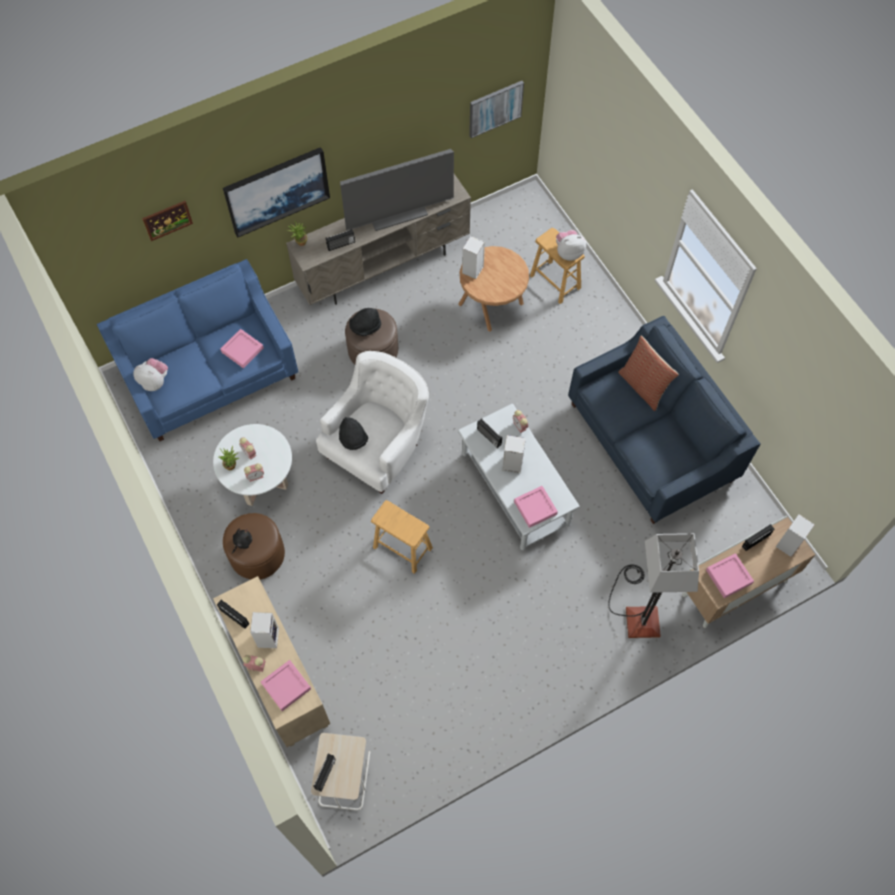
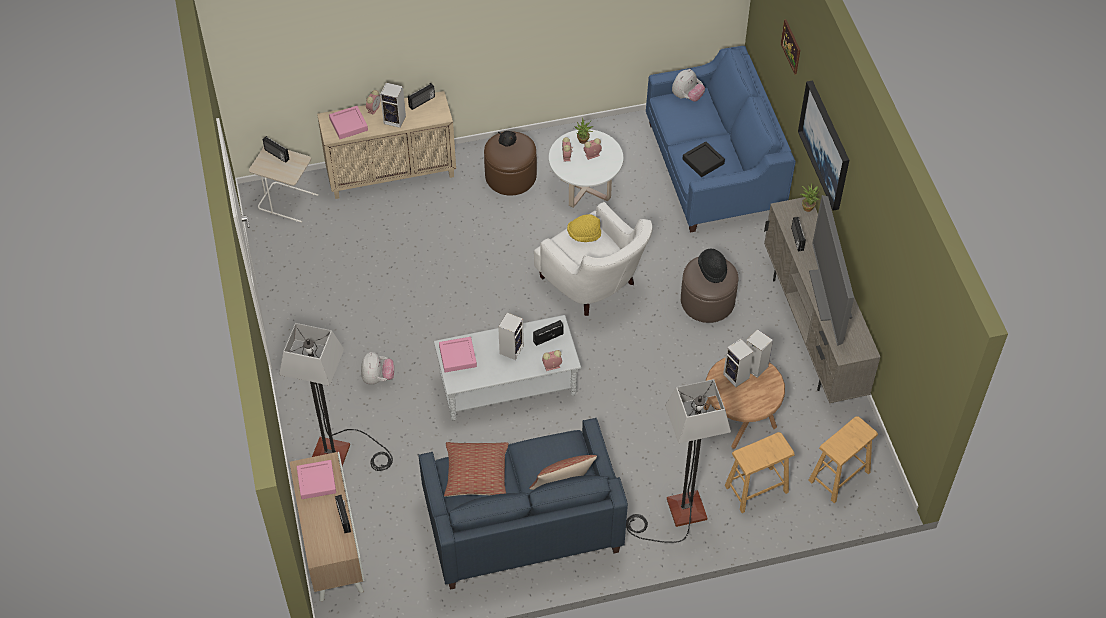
camera: 105 degrees right, 10 degrees down
(242, 350) = (703, 161): pink tray -> black tray
(353, 439) = (584, 234): black hat -> yellow hat
(402, 547) = (478, 282): brown stool -> brown stool (839, 476)
(495, 108) = (918, 363): picture -> none
(568, 252) = (753, 458): plush toy -> plush toy (378, 378)
(600, 332) = (676, 515): none -> floor lamp
(658, 454) = (476, 475): none -> pillow
(788, 543) = (329, 547): speaker -> speaker (737, 377)

